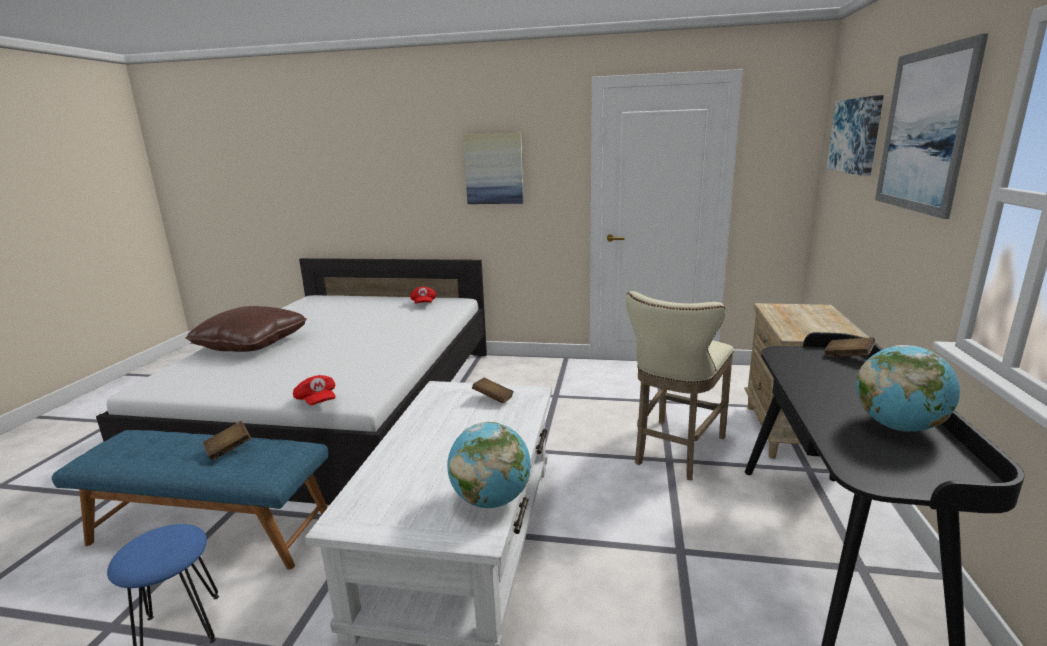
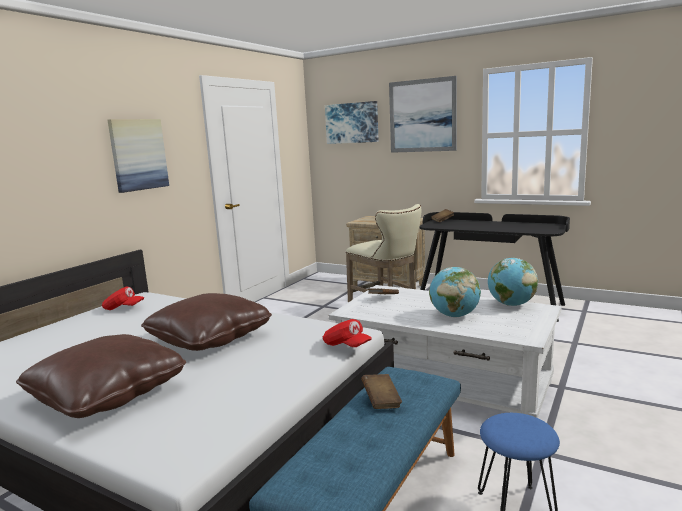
camera: 70 degrees left, 5 degrees down
(317, 402) = (346, 346): red cap -> red cap turned 60 degrees clockwise
(349, 346) = (209, 338): none -> brown pillow
(898, 426) = (513, 225): globe -> globe (454, 315)

